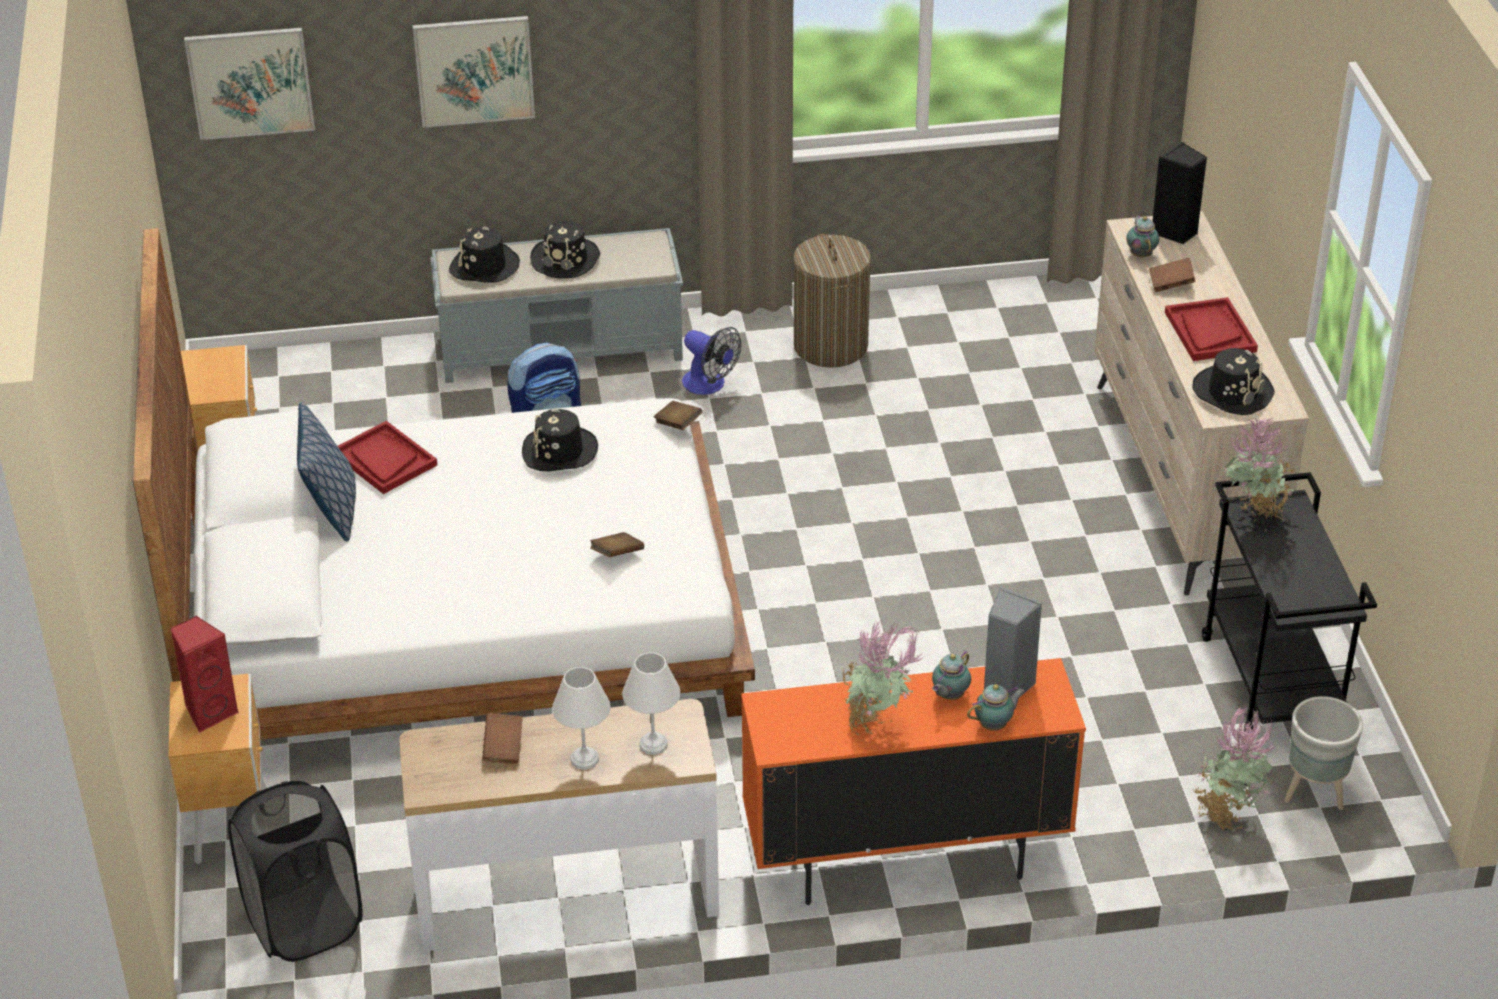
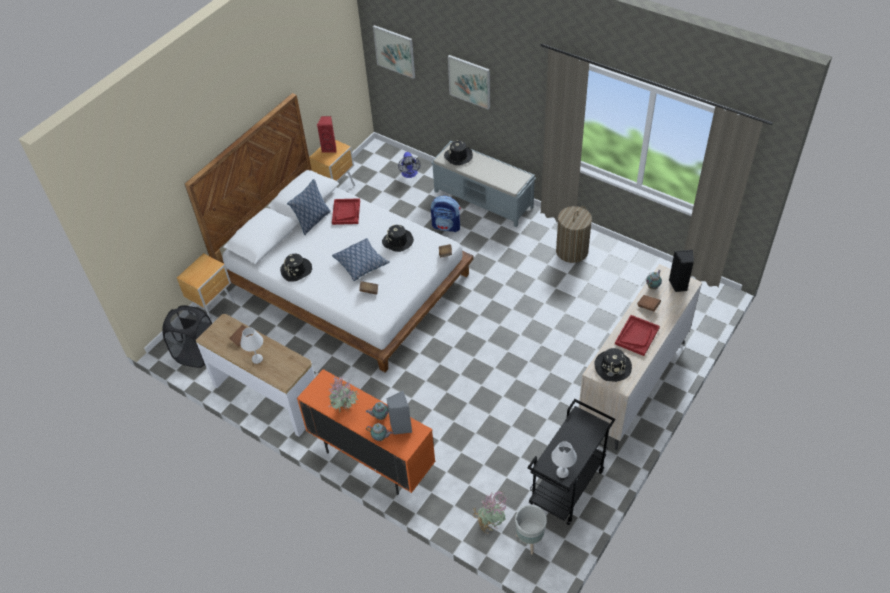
camera: 45 degrees right, 10 degrees up
(209, 712) = (201, 270): red speaker -> red speaker (330, 148)
(537, 523) = (361, 263): none -> pillow
(566, 259) = (486, 168): black hat -> black hat (296, 270)
(654, 744) = (281, 368): white table lamp -> white table lamp (563, 472)
(709, 385) = (514, 242): fan -> fan (409, 174)
(1254, 516) = (577, 422): potted plant -> none

